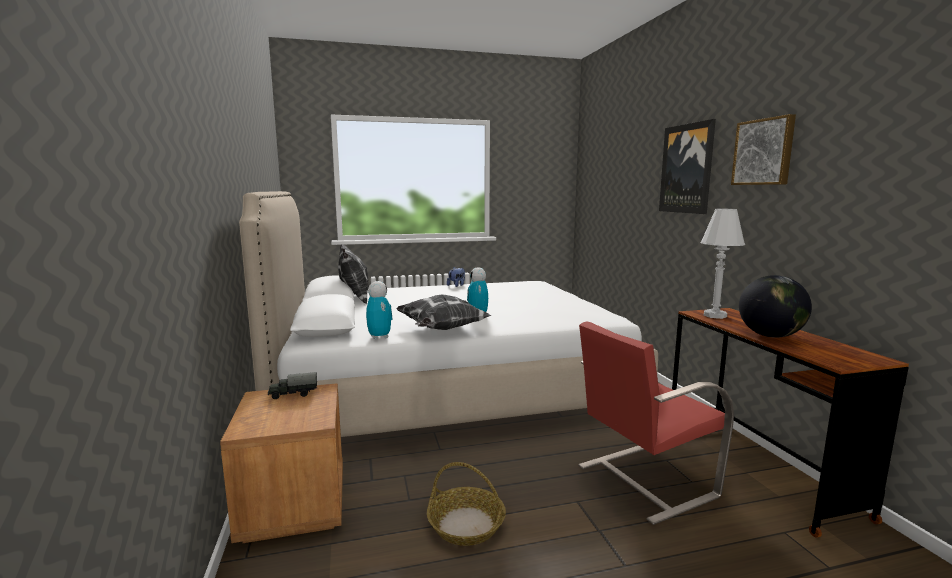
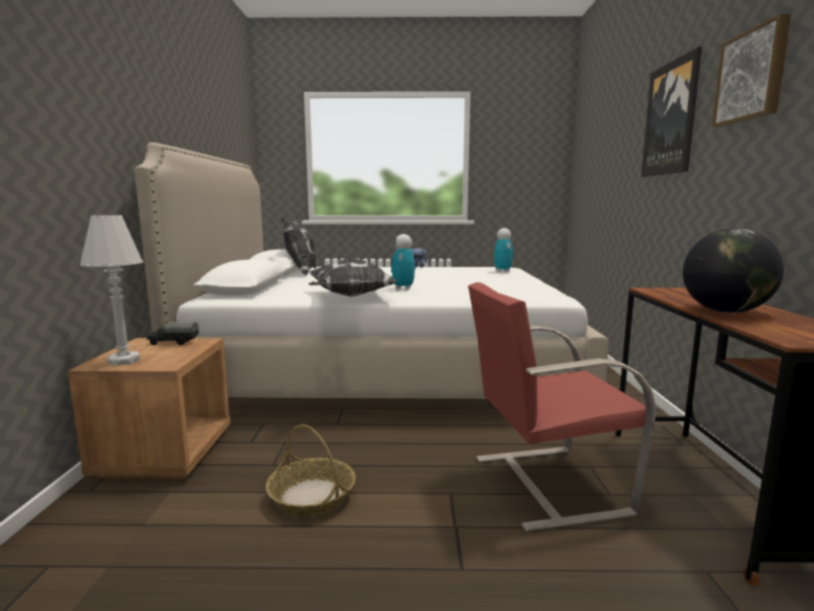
camera: 15 degrees right, 0 degrees up
(379, 337) = (281, 298): toy robot -> toy robot (502, 271)
(715, 316) = (673, 292): white table lamp -> white table lamp (124, 361)

